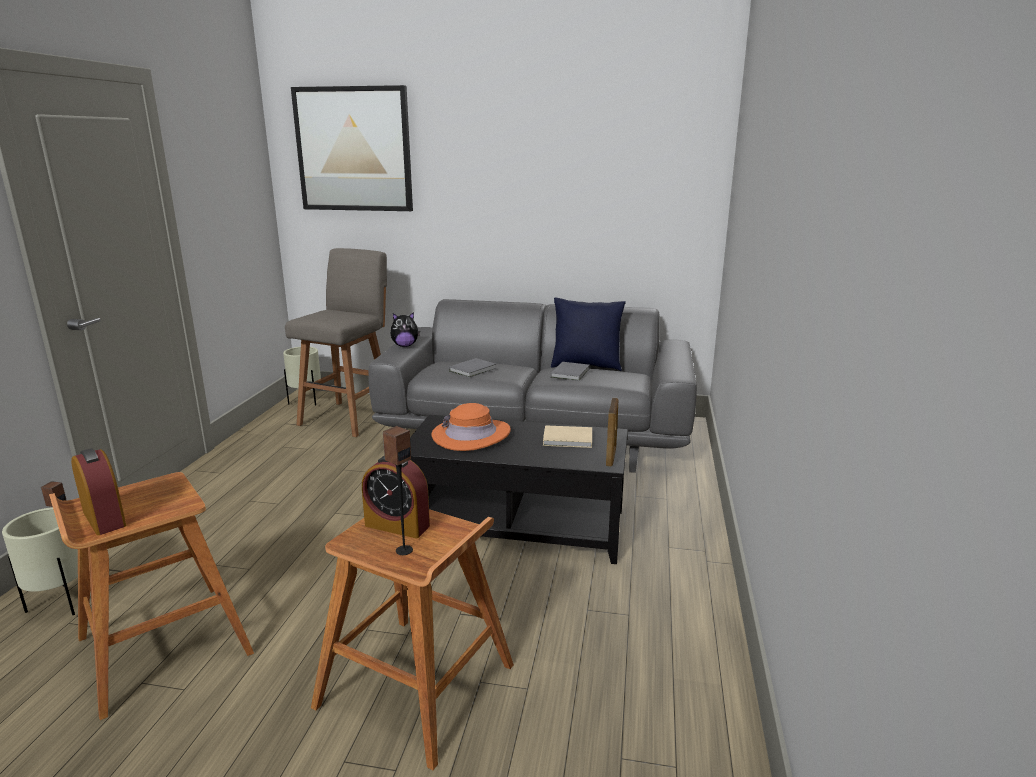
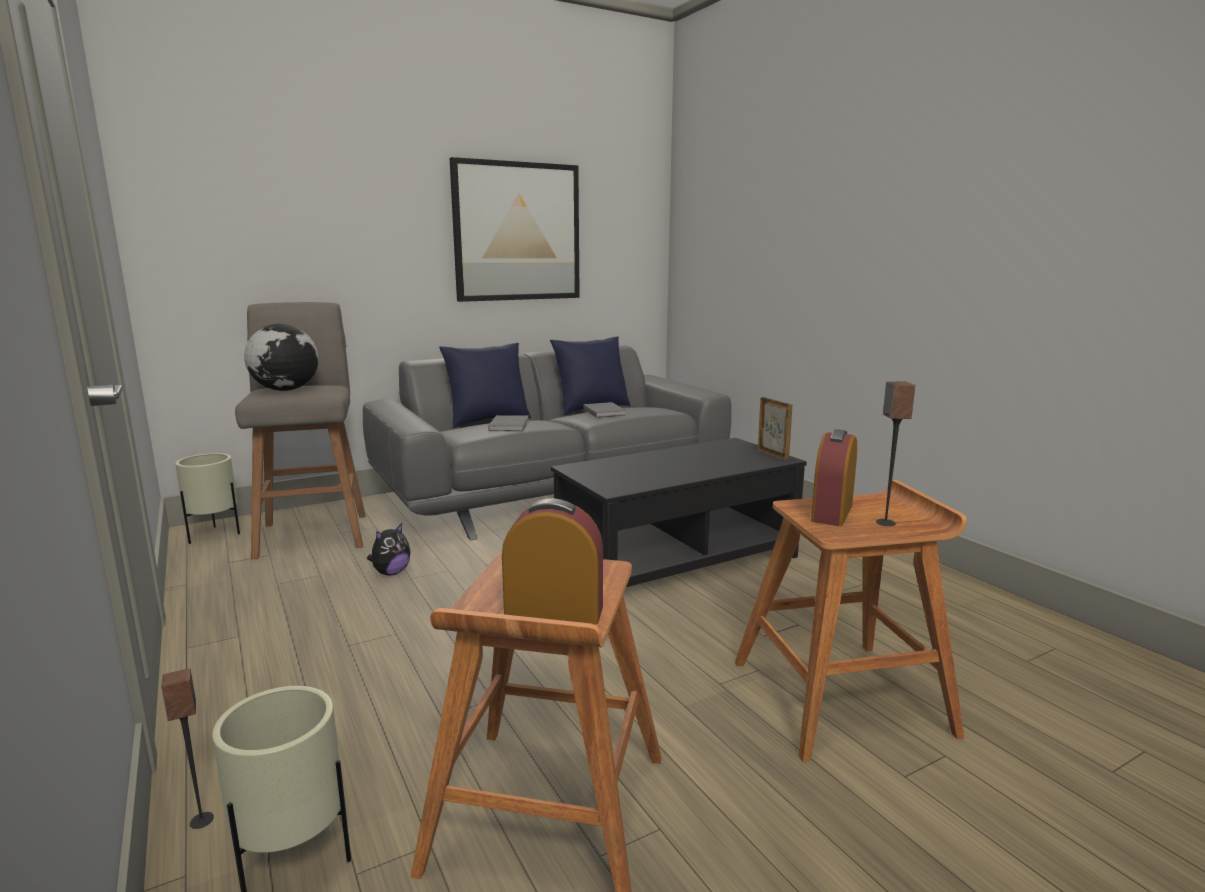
camera: 40 degrees left, 5 degrees down
(325, 314) = (285, 390): none -> globe
(354, 150) = (259, 171): picture -> picture (517, 232)
(397, 525) = (832, 513): alarm clock -> alarm clock turned 135 degrees clockwise
(405, 346) = (405, 415): plush toy -> plush toy (391, 573)
(471, 435) = (633, 469): orange hat -> none
(486, 360) = (487, 421): none -> blue pillow
(569, 439) = (716, 452): beige book -> none

